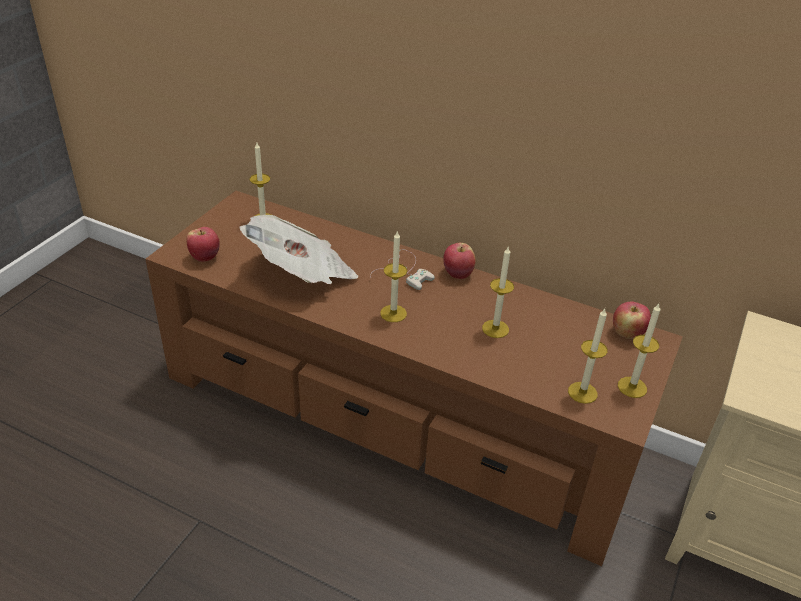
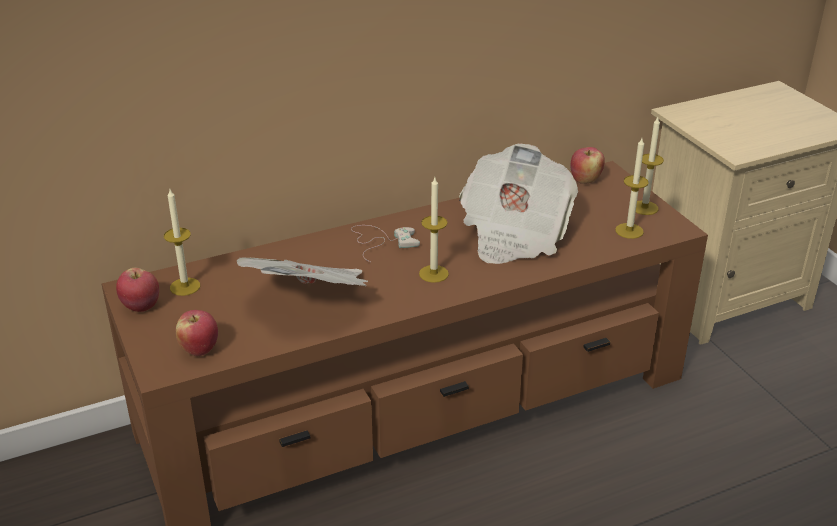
camera: 50 degrees left, 5 degrees down
(458, 274) = (420, 217): apple -> apple (141, 306)
(495, 329) = (513, 233): candle -> newspaper

